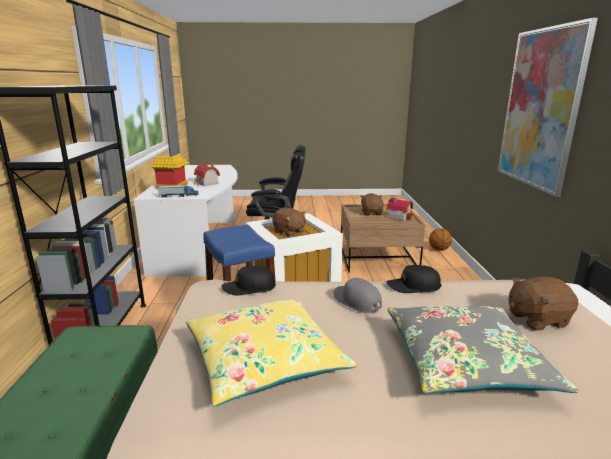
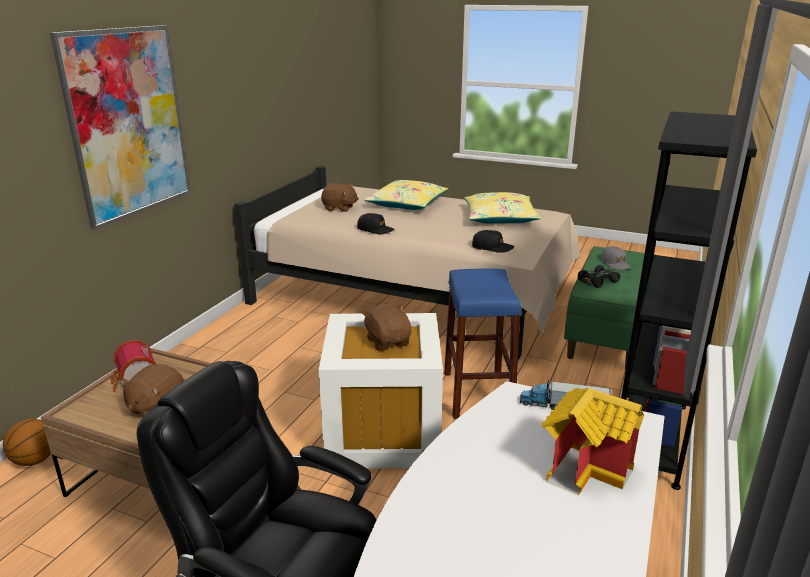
camera: 155 degrees left, 5 degrees up
(106, 357) = (597, 281): none -> black toy car
(206, 183) = (492, 467): toy house -> none
(356, 301) = (425, 228): grey cap -> grey cap (615, 264)
(465, 362) = (407, 204): grey pillow -> yellow pillow

